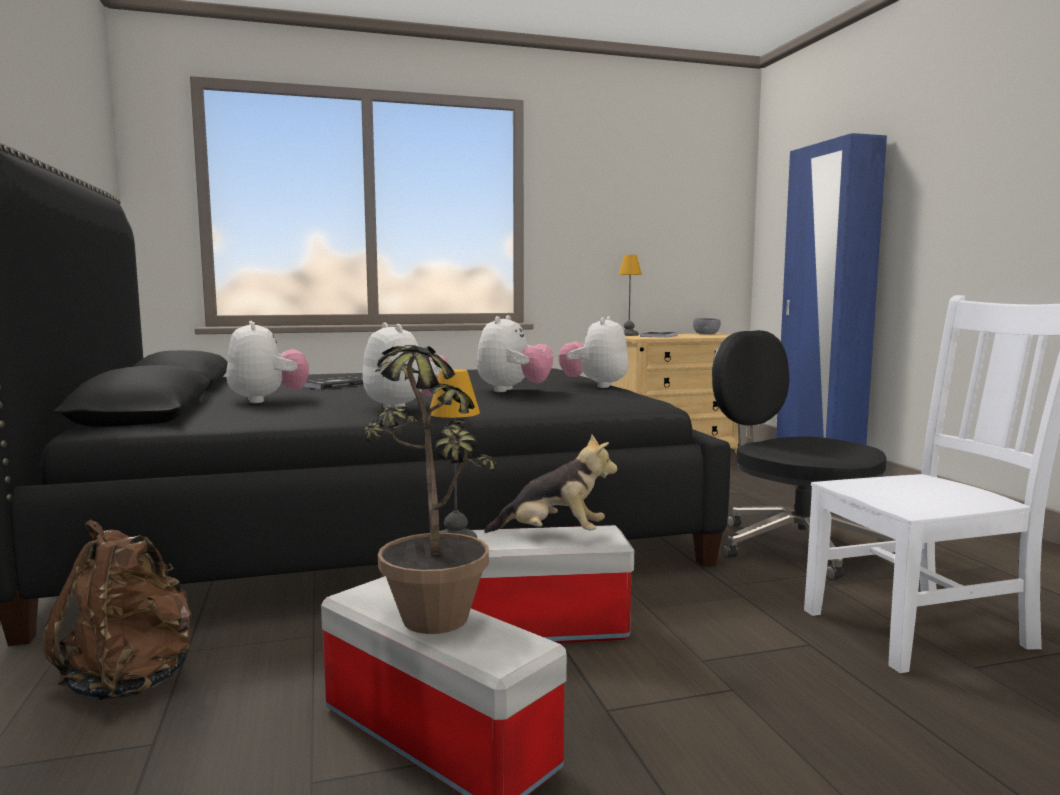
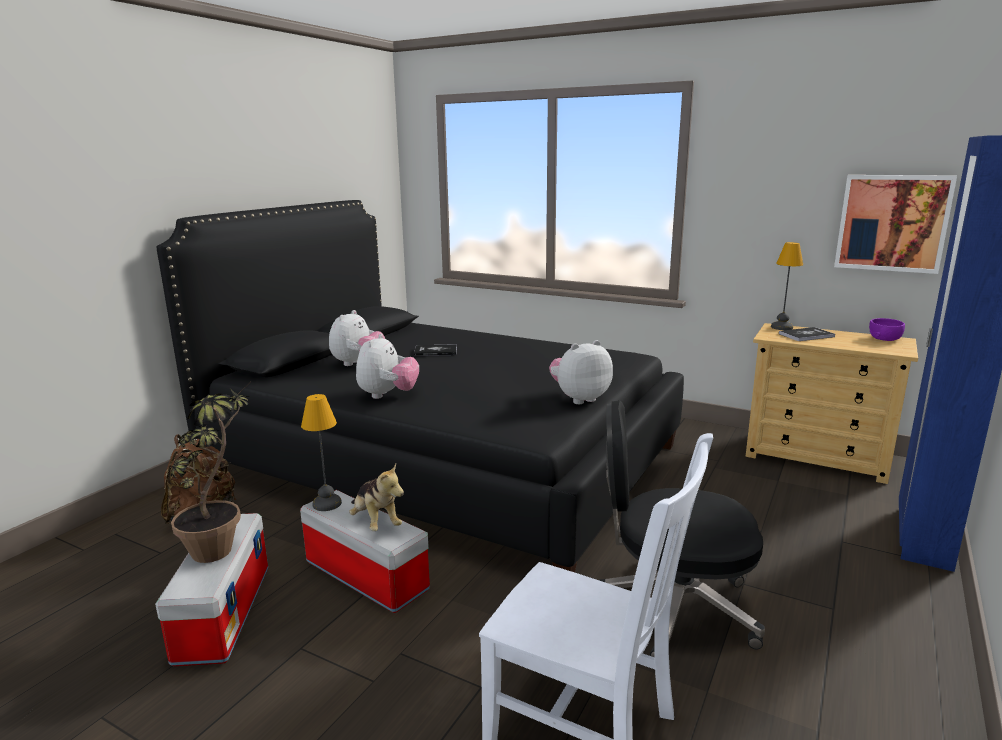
camera: 45 degrees right, 10 degrees up
(513, 390) = (491, 392): plush toy -> none
(692, 237) = (892, 223): none -> picture
(706, 334) = (884, 338): grey bowl -> purple bowl
(794, 546) = (672, 607): black office chair -> black office chair turned 90 degrees counterclockwise

